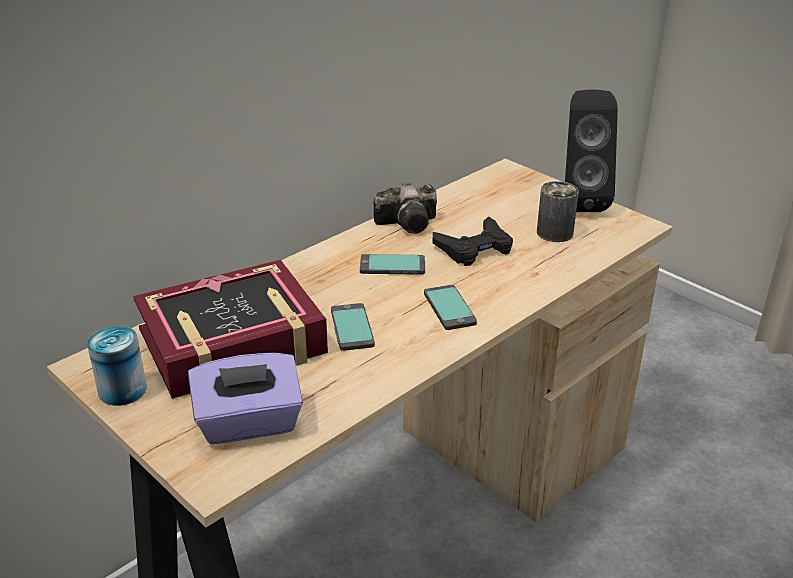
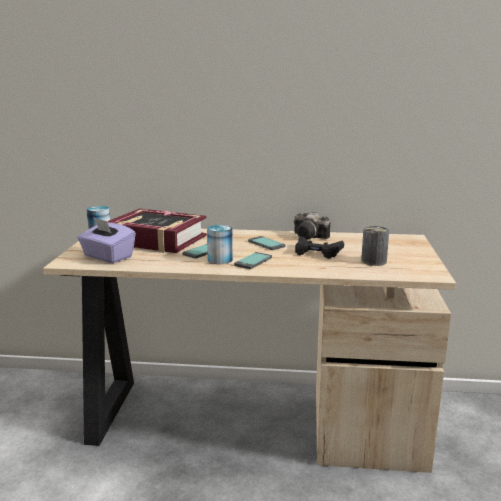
camera: 50 degrees right, 15 degrees down
(408, 330) = (220, 260): none -> can
(580, 201) = (422, 257): black speaker -> none

